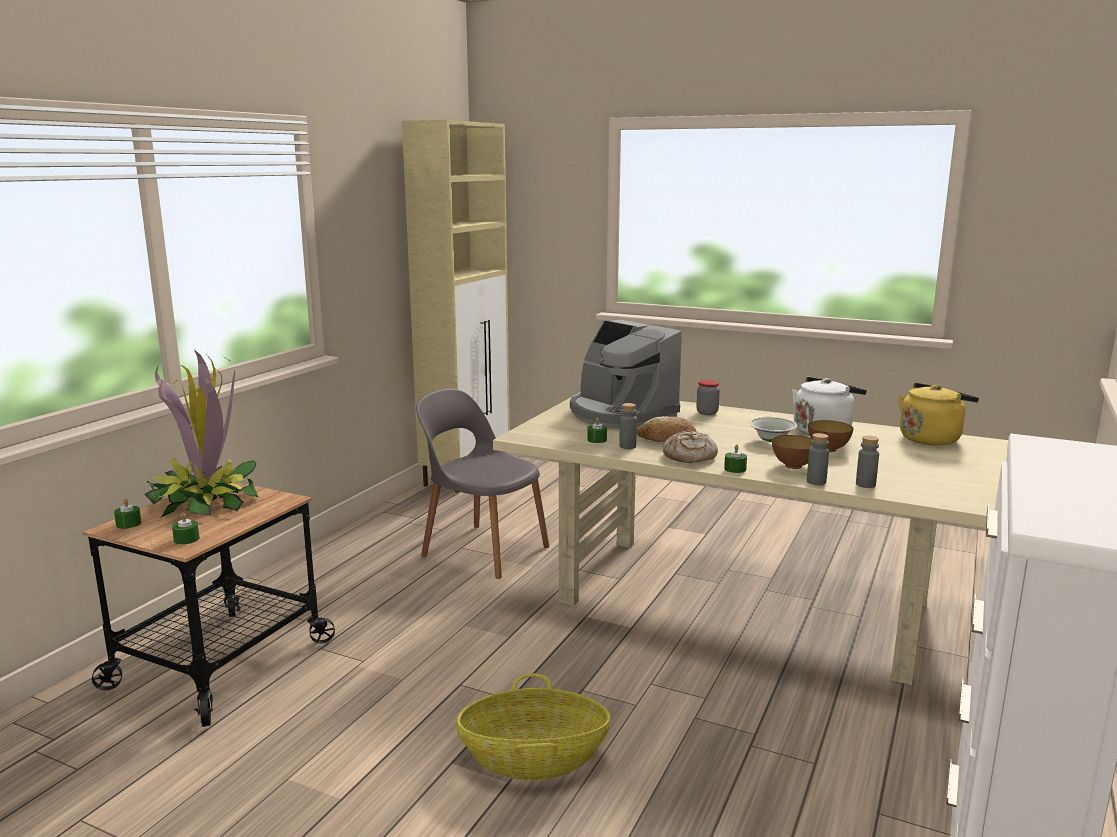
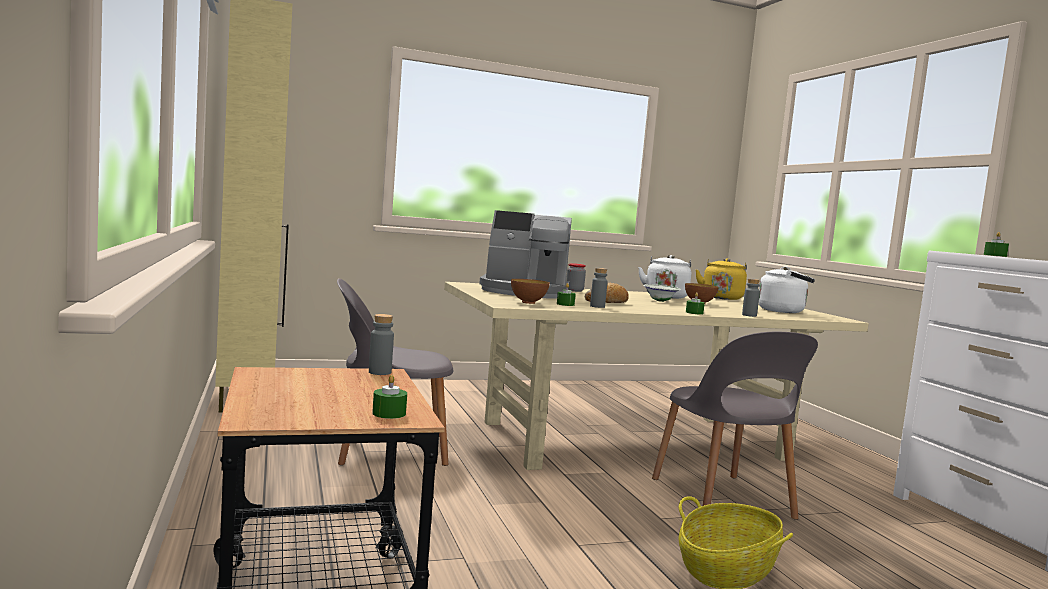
camera: 45 degrees left, 10 degrees down
(128, 524) = (263, 414): green candle -> green candle (995, 255)
(206, 502) = (299, 385): potted plant -> none
(689, 456) = (649, 309): bread -> none
(692, 697) = (722, 500): none -> grey chair
(793, 466) = (714, 310): bowl -> bowl (528, 302)
(865, 484) = (771, 315): grey bottle -> grey bottle (379, 372)
(932, 479) = (784, 311): none -> white kettle

